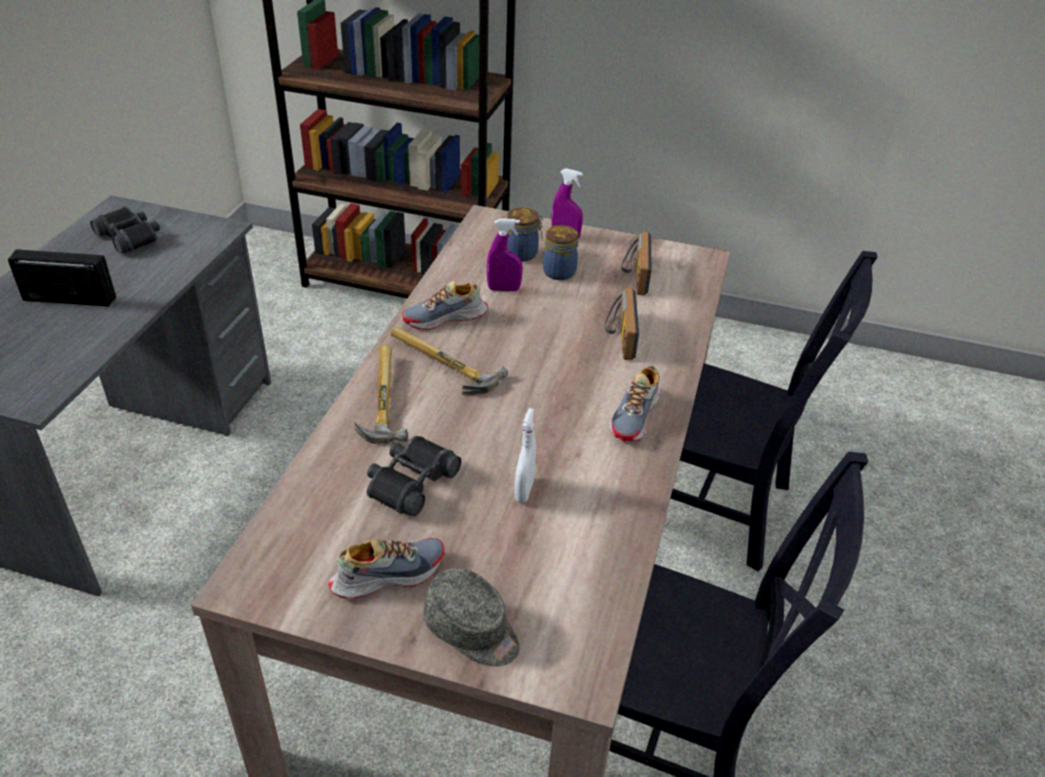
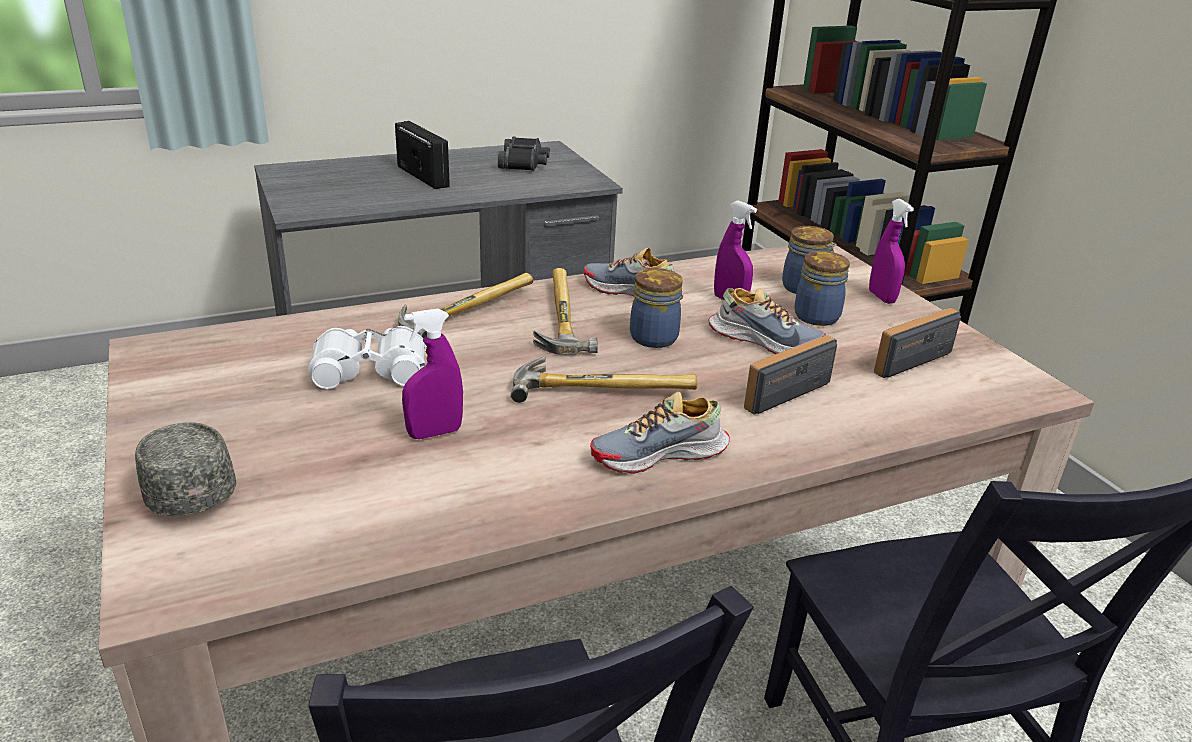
camera: 50 degrees right, 10 degrees down
(387, 574) = (227, 408): shoe -> shoe (764, 340)
(410, 482) = (370, 368): black binoculars -> white binoculars
(472, 630) = (187, 486): grey cap -> grey cap turned 150 degrees clockwise
(511, 343) = (654, 337): none -> jar
(524, 490) = (434, 433): white spray bottle -> purple spray bottle
(545, 396) = (602, 387): none -> hammer

